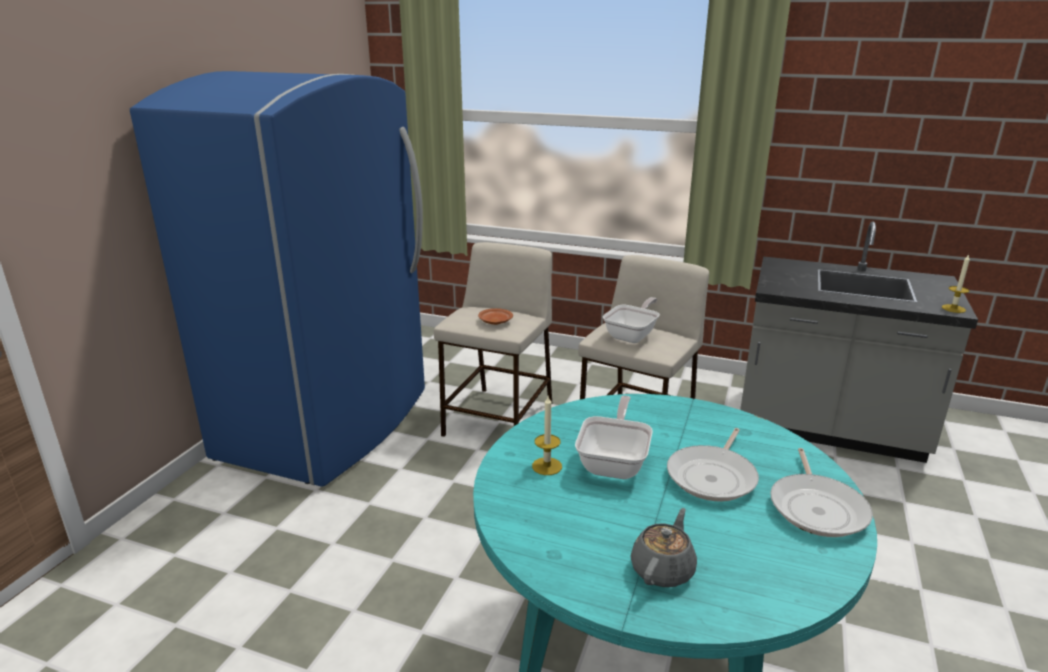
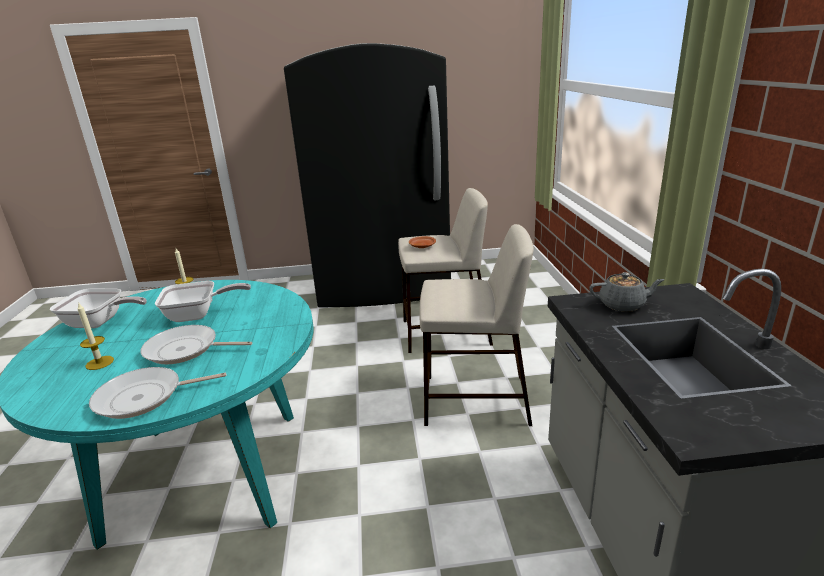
camera: 65 degrees right, 0 degrees up
(328, 424) = (383, 286): blue fridge -> black fridge
(633, 335) = (454, 290): frying pan -> frying pan (100, 323)
(663, 569) = (73, 352): grey teapot -> grey teapot (623, 305)
(953, 308) = (699, 433): candle -> candle (99, 363)

